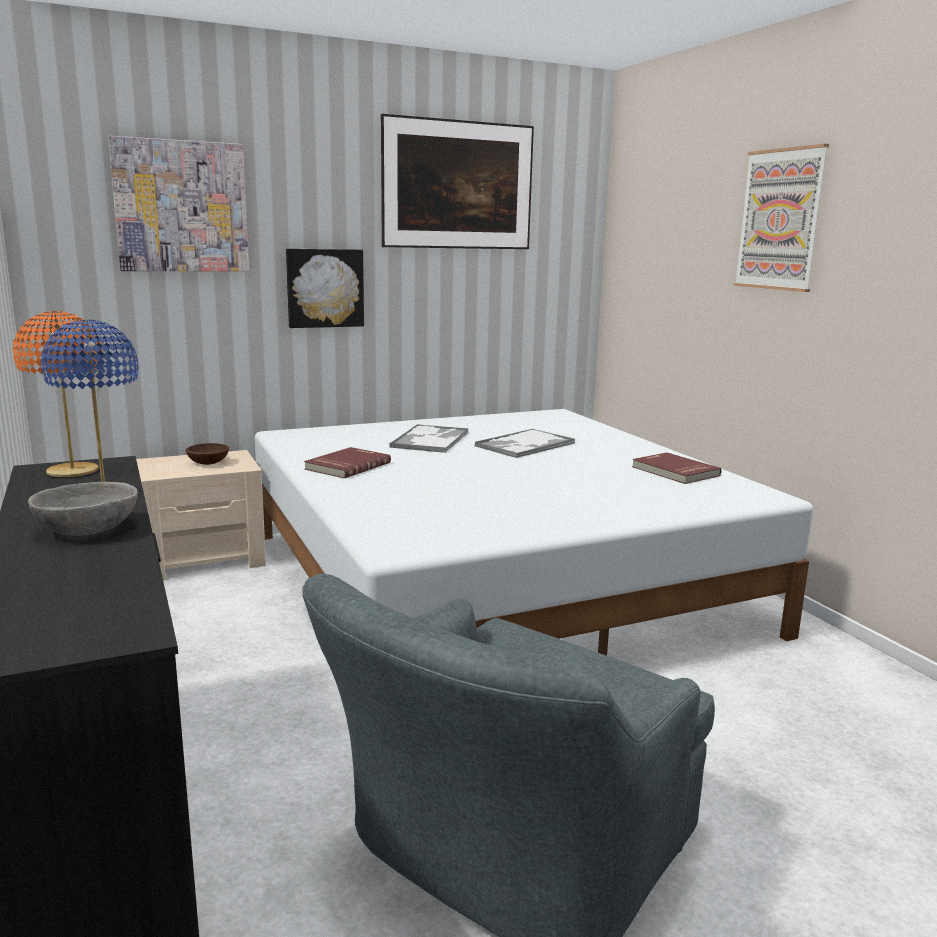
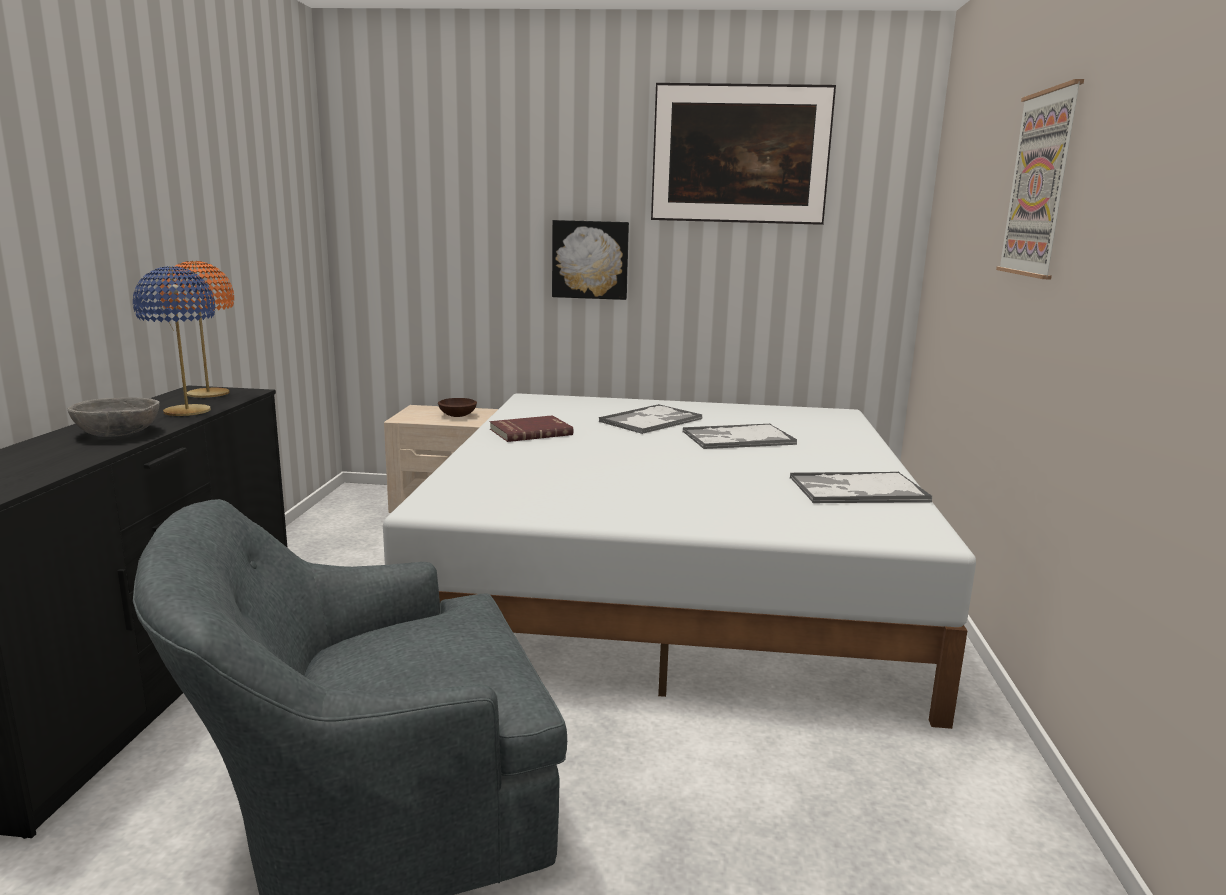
camera: 30 degrees right, 0 degrees up
(181, 207) = (461, 180): picture -> none
(674, 471) = (856, 490): red book -> tray

